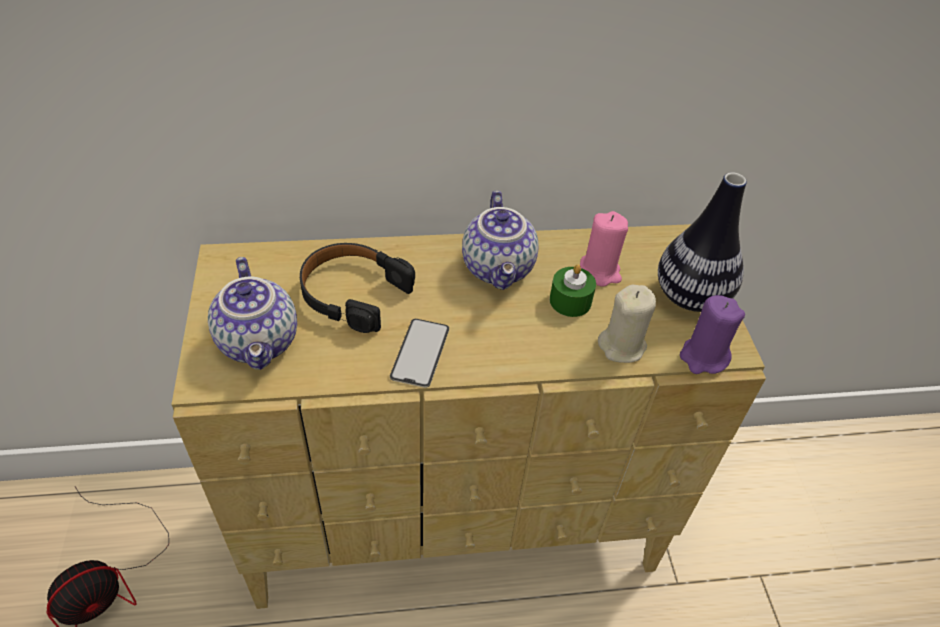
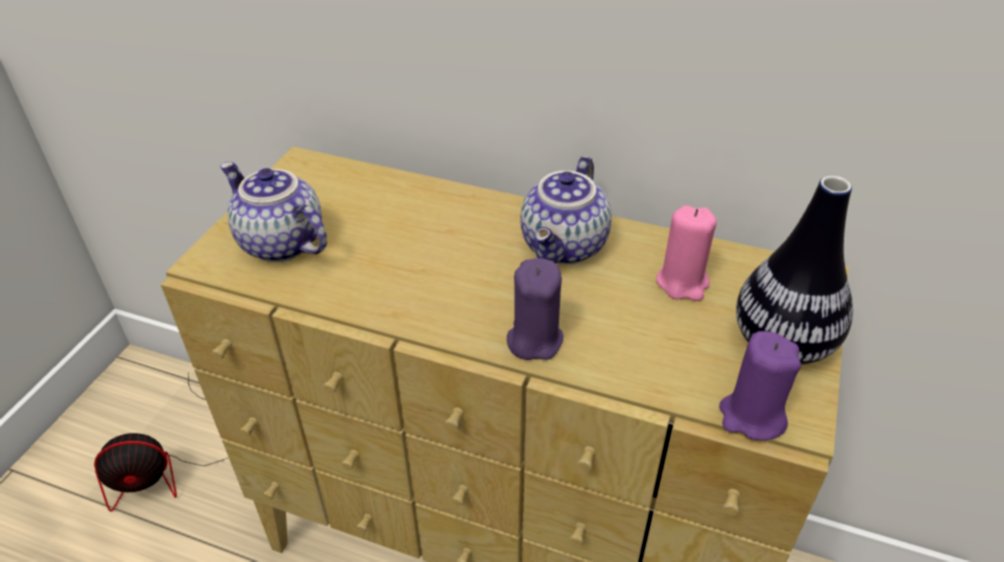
camera: 30 degrees right, 5 degrees down
(261, 342) = (279, 244): teapot -> teapot turned 120 degrees clockwise
(353, 293) = (396, 226): black headphones -> none
(420, 353) = (420, 301): phone -> none
(527, 353) = (534, 340): none -> purple candle
(570, 301) = (624, 302): green candle -> none
(622, 346) = (653, 369): beige candle -> none

